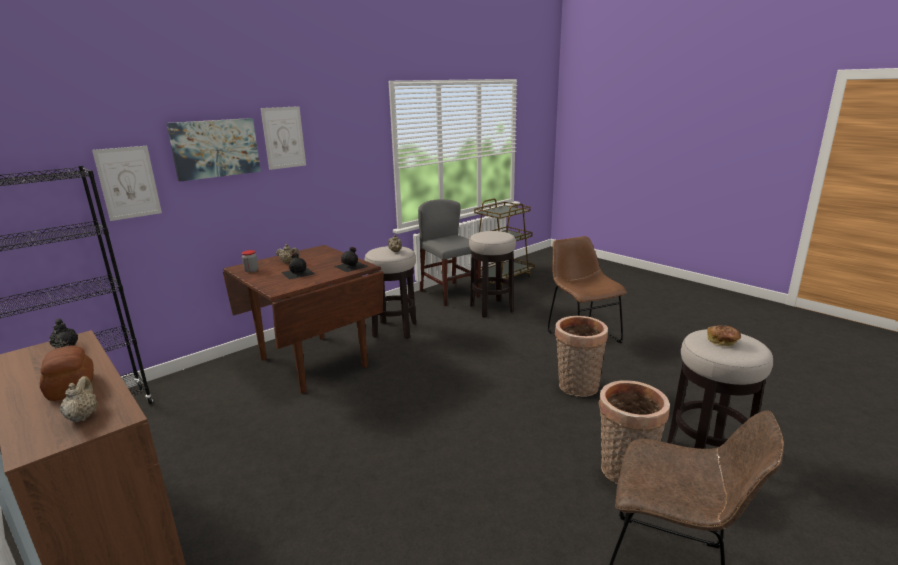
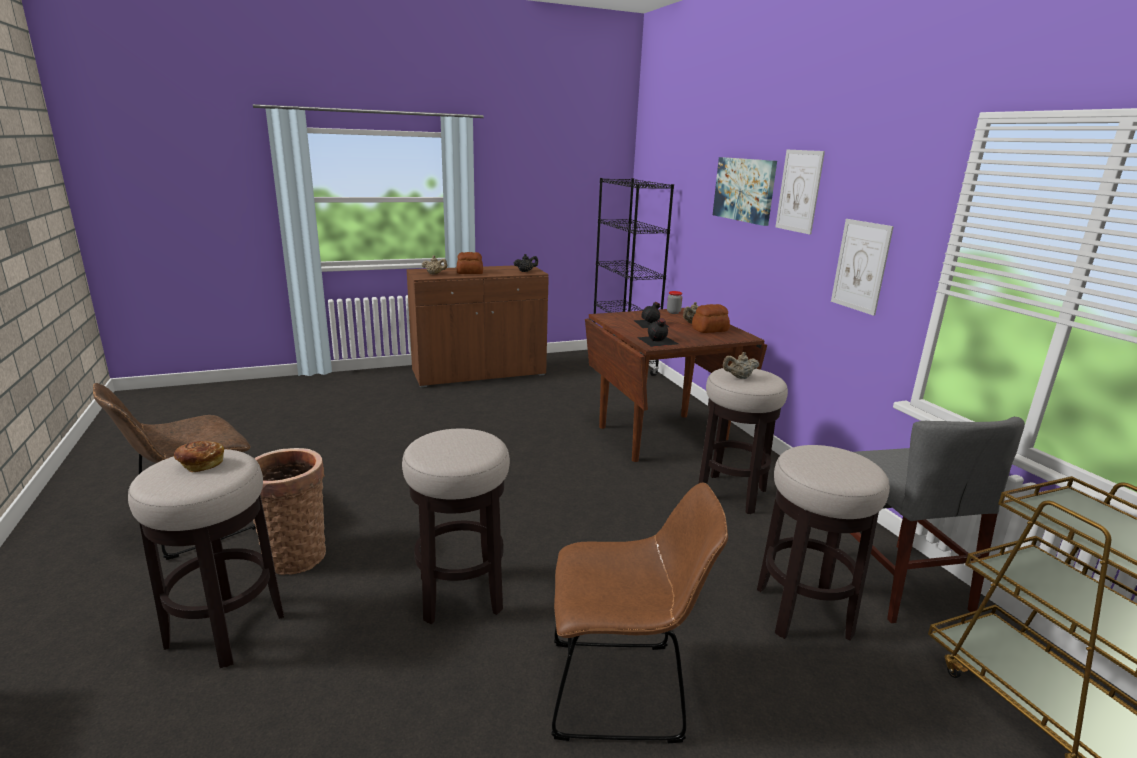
camera: 110 degrees right, 0 degrees up
(128, 183) = (694, 206): picture -> picture (860, 266)
(307, 257) = (709, 330): none -> bread
(449, 294) = (896, 581): grey chair -> grey chair turned 90 degrees clockwise
(577, 388) = (460, 594): basket -> stool

